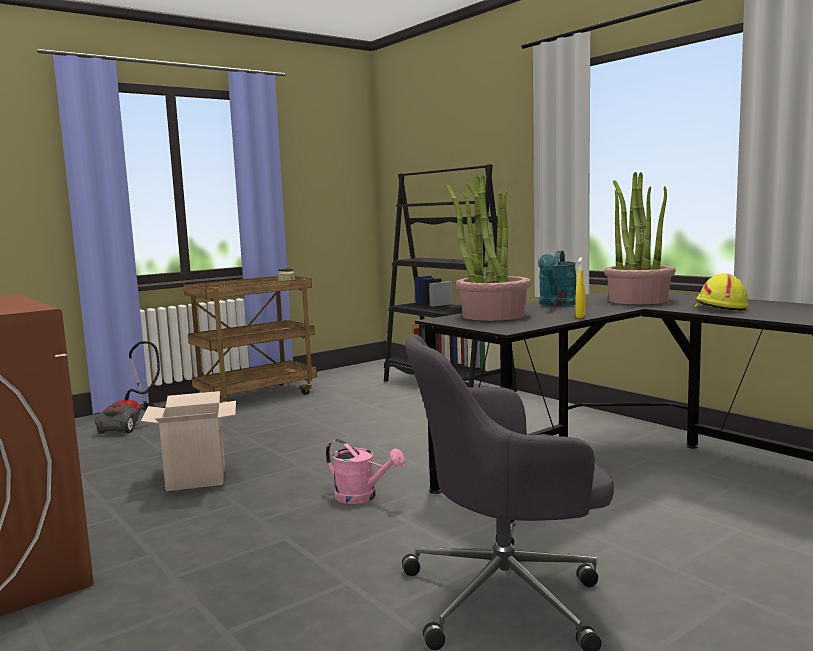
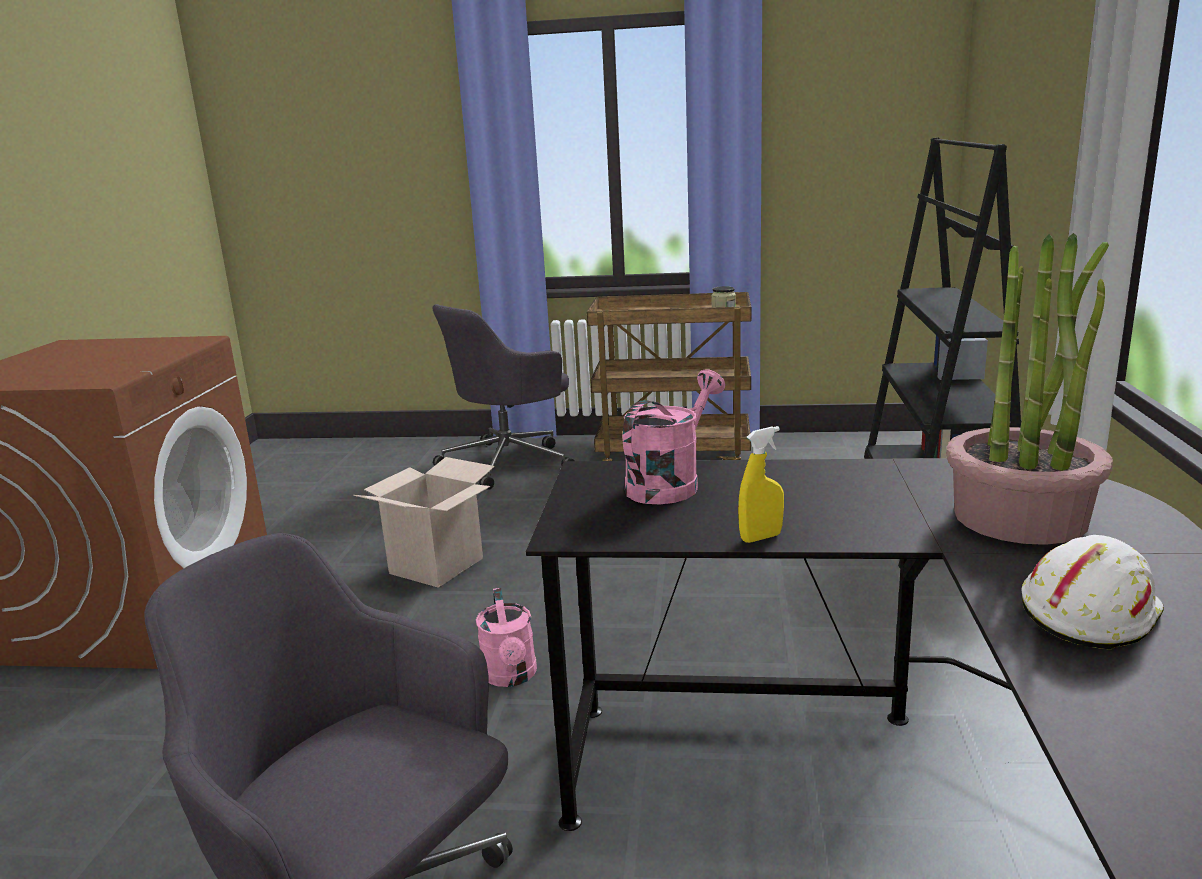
camera: 45 degrees right, 10 degrees up
(133, 424) = (509, 462): vacuum cleaner -> grey office chair
(492, 315) = (669, 484): potted plant -> pink watering can
(556, 304) = (845, 482): turquoise watering can -> none
(719, 308) = (1087, 613): yellow hard hat -> white hard hat

